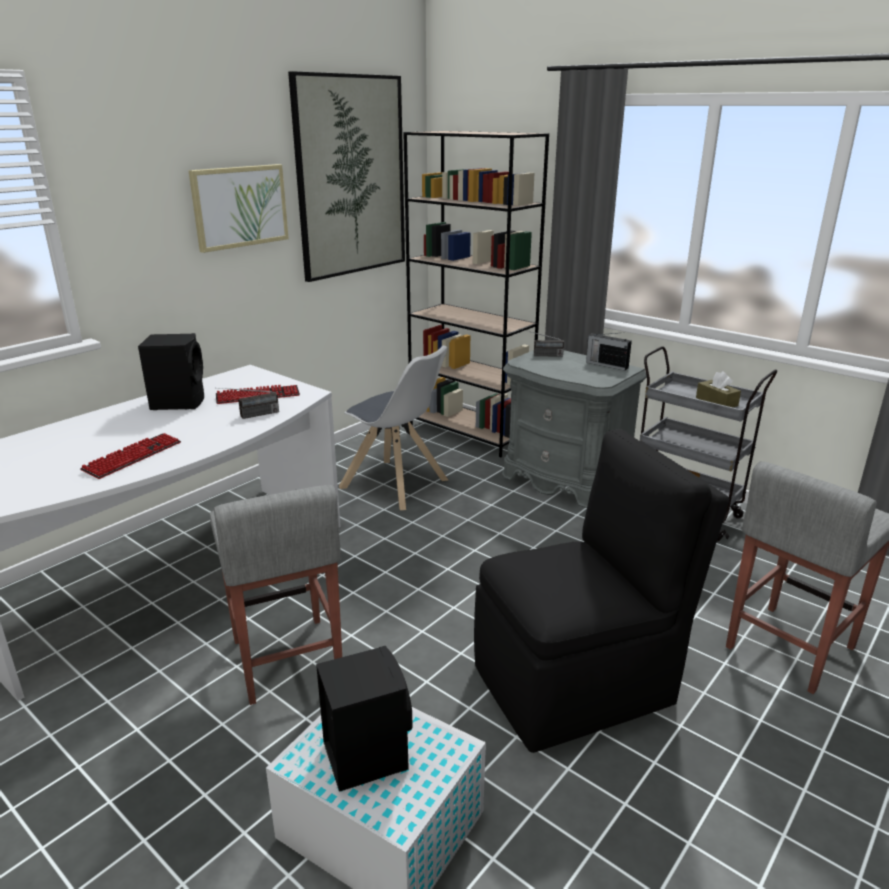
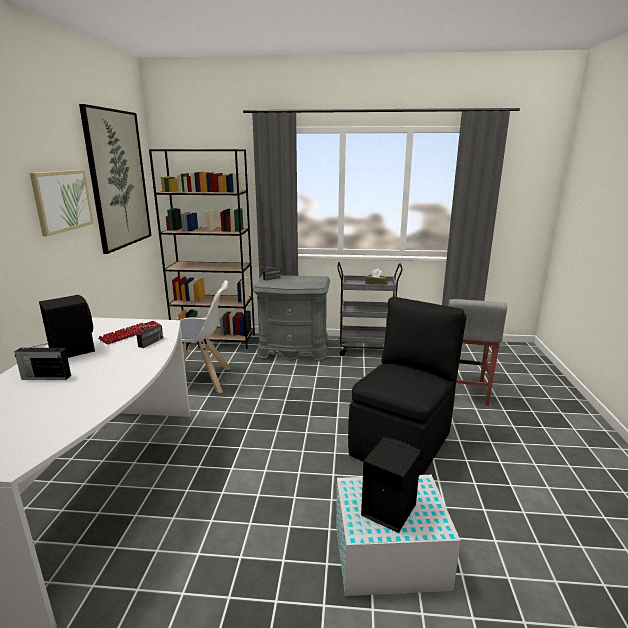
camera: 35 degrees left, 5 degrees down
(133, 457) = (95, 391): keyboard -> none
(286, 660) = (241, 501): grey stool -> none
(606, 365) = (308, 278): radio -> radio (45, 377)

